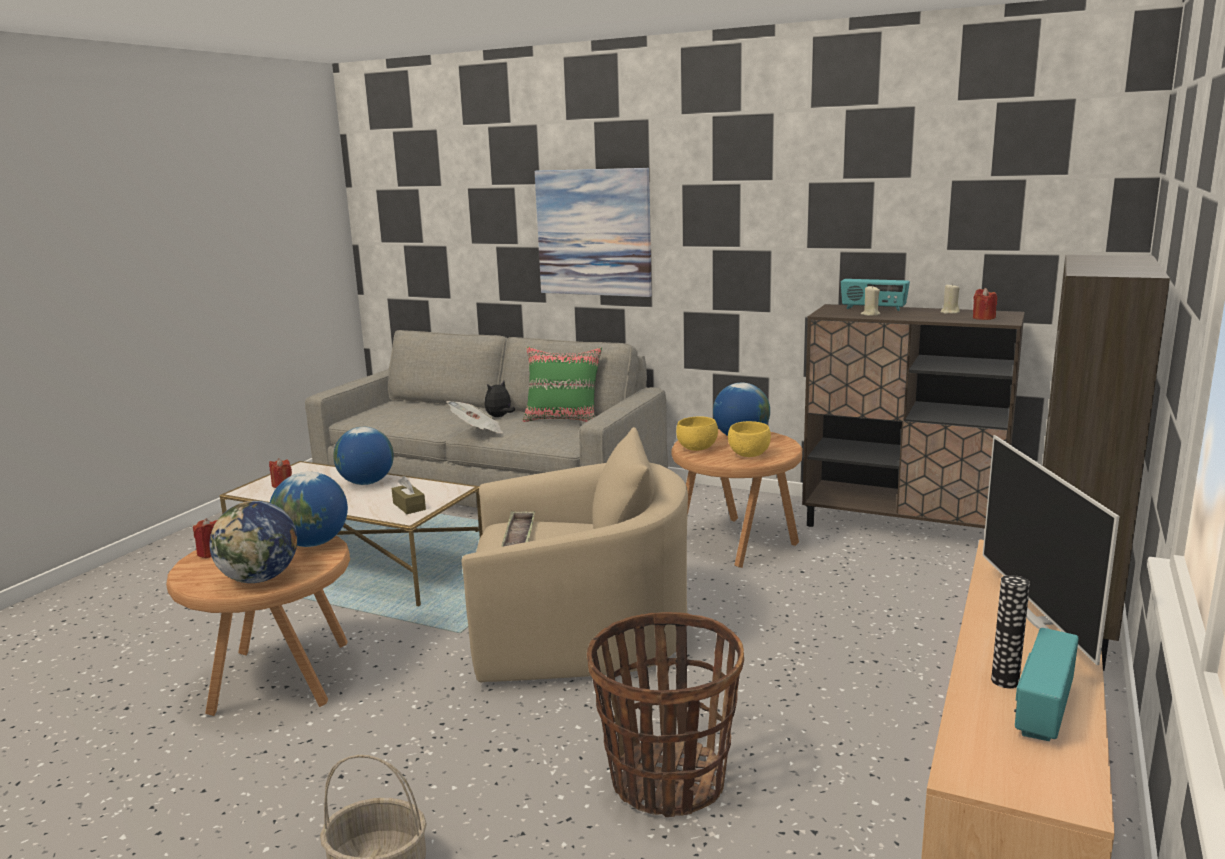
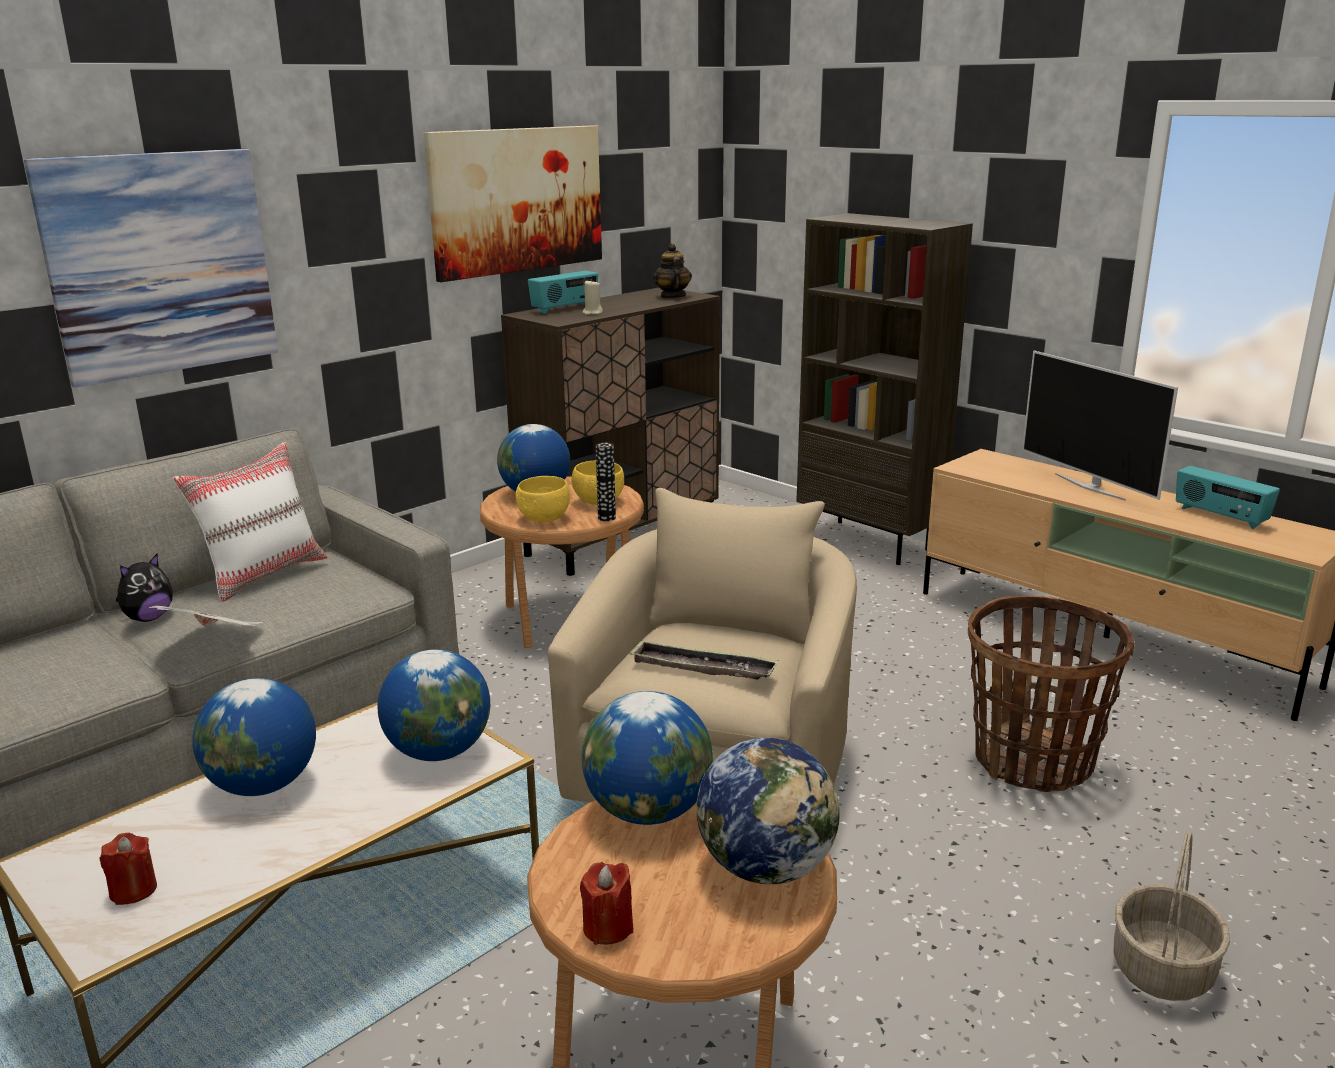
camera: 70 degrees left, 5 degrees up
(409, 506) = (439, 752): brown tissue box -> globe
(499, 417) = (148, 618): plush toy -> plush toy turned 120 degrees counterclockwise
(563, 420) = (264, 575): green pillow -> white pillow
(861, 214) = (517, 200): none -> picture
(949, 312) = (629, 298): beige candle -> none
(983, 318) = (672, 296): red candle -> teapot
(1005, 681) = (1179, 516): vase -> vase (606, 518)
(1042, 621) = (1090, 486): television -> television turned 45 degrees clockwise

